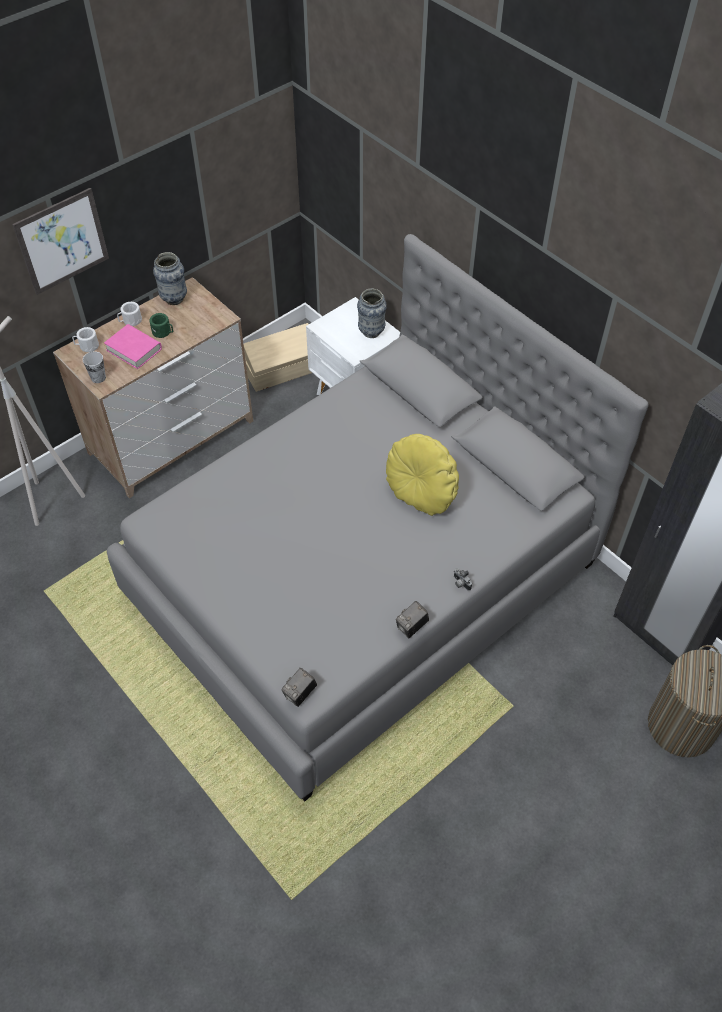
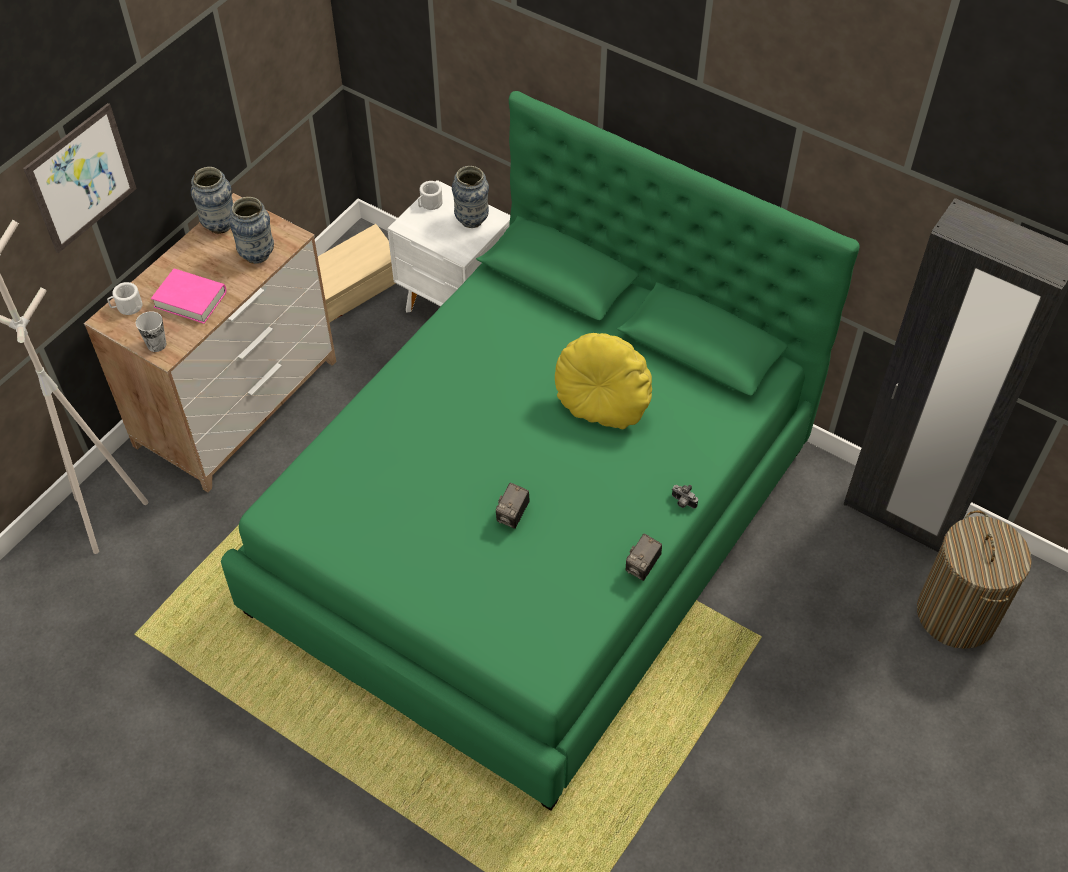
camera: 15 degrees left, 0 degrees up
(130, 321) = (172, 264): white mug -> white mug (429, 204)
(163, 332) = (221, 270): green mug -> none
(193, 326) = (257, 255): none -> vase
(300, 694) = (536, 677): camera -> camera (513, 515)
(362, 579) = (535, 528): grey bed -> green bed

